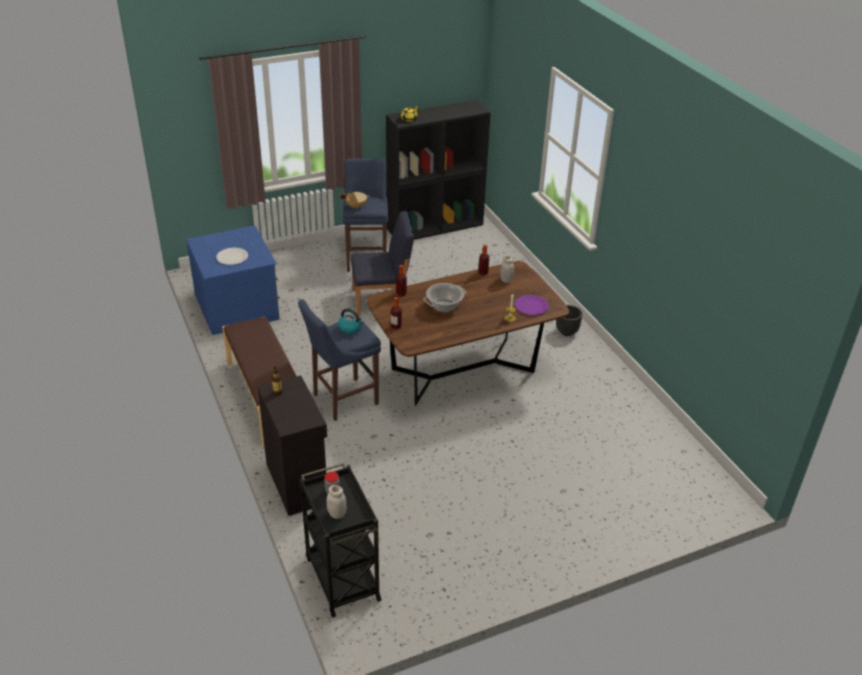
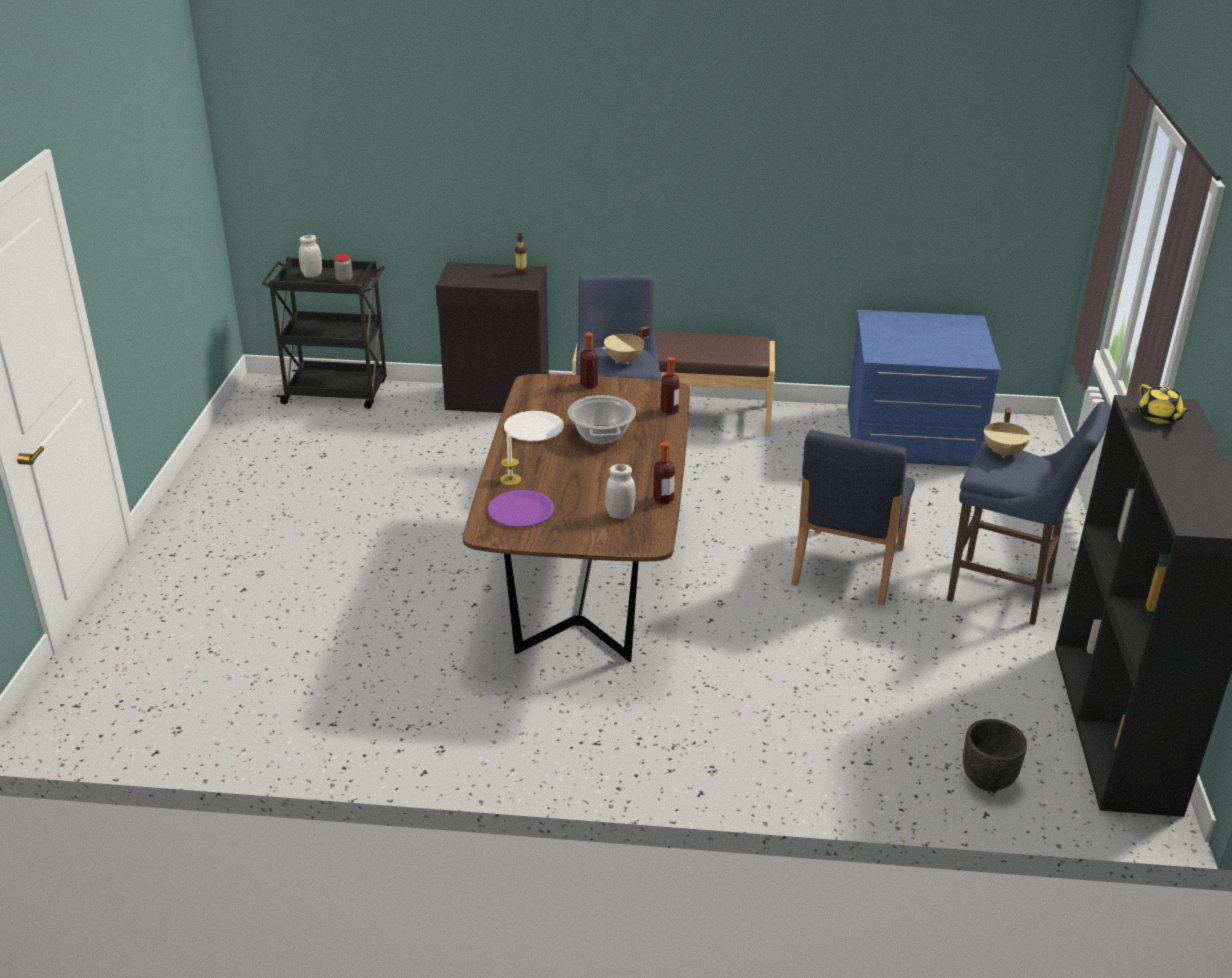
camera: 120 degrees right, 5 degrees down
(232, 257) = (904, 335): white plate -> white plate (534, 428)
(351, 328) = (624, 361): kettle -> beige cooking pot
(567, 332) = (591, 750): black planter -> black planter (987, 781)

